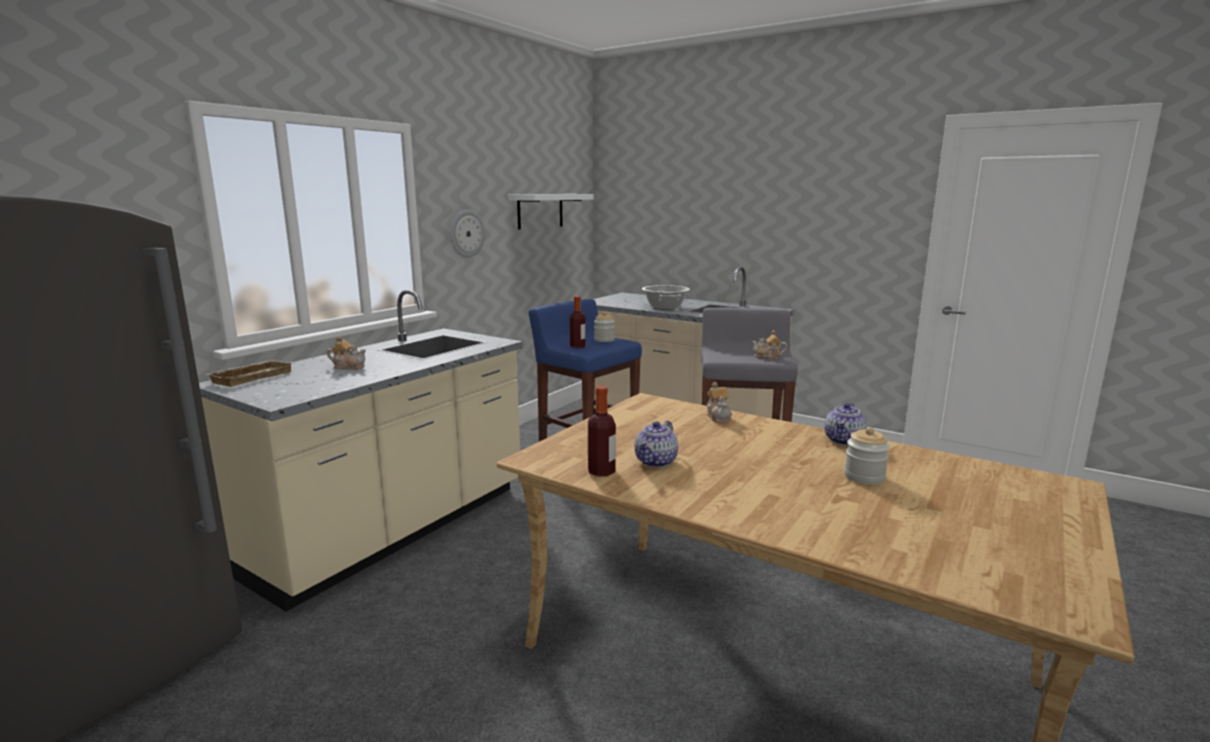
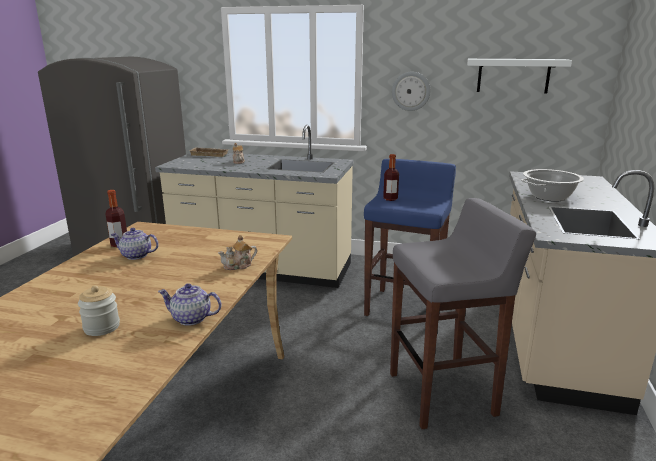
camera: 70 degrees right, 5 degrees up
(604, 340) = (425, 202): jar -> none
(768, 357) = (445, 267): teapot -> none

